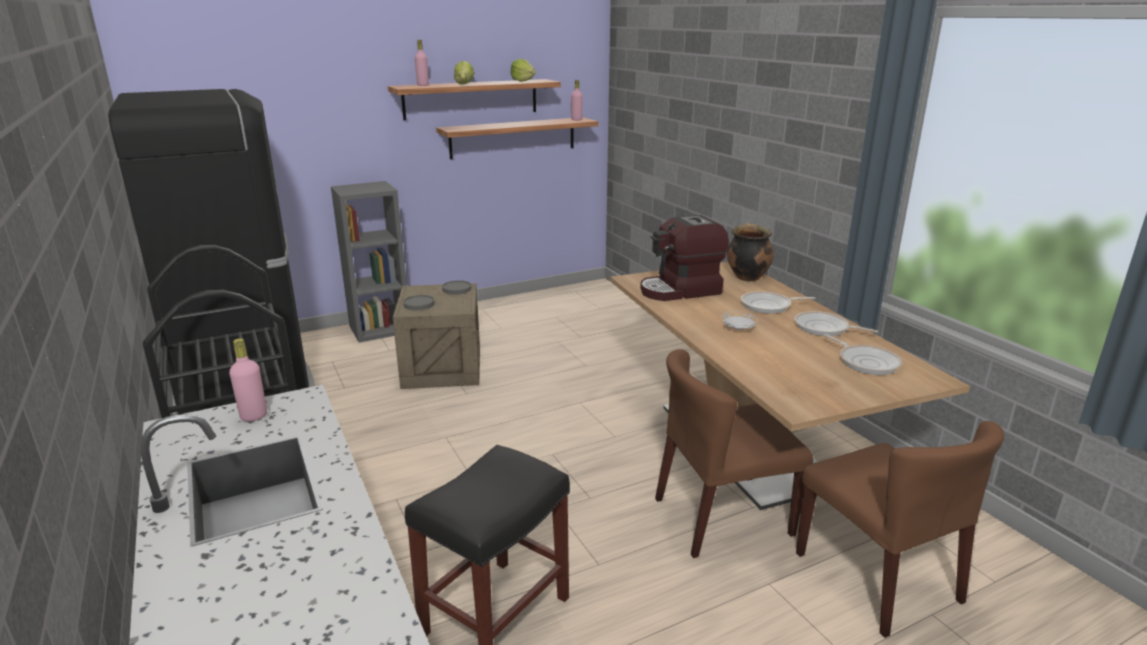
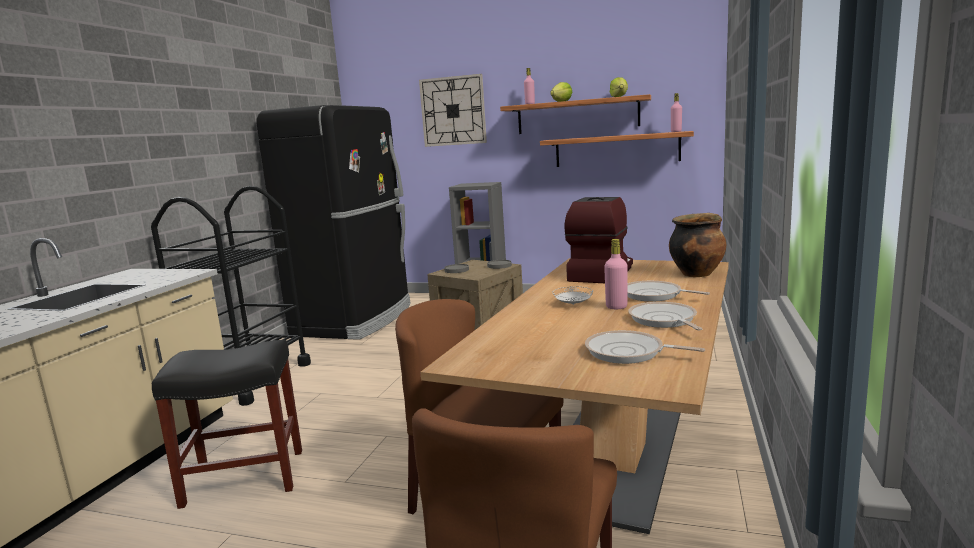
camera: 45 degrees right, 10 degrees down
(253, 416) = (159, 274): pink bottle -> pink bottle (616, 307)
(310, 88) = (453, 111): none -> wall clock
(680, 290) = (600, 273): coffee machine -> coffee machine turned 90 degrees clockwise
(866, 362) = (628, 353): frying pan -> frying pan turned 105 degrees clockwise

